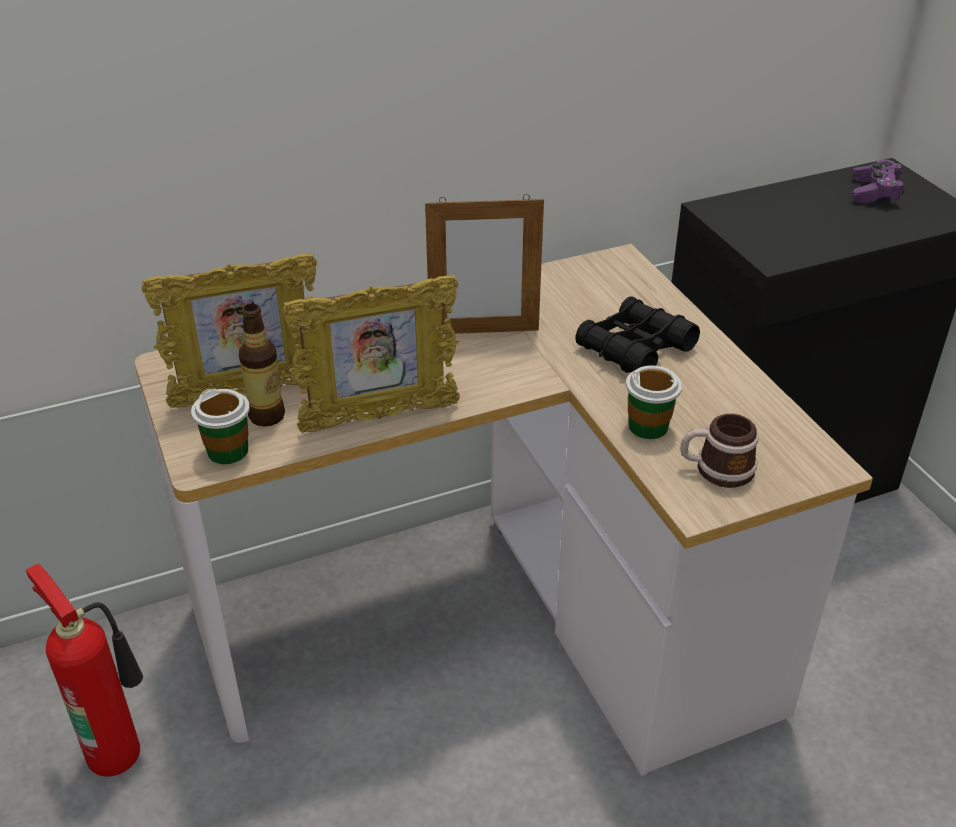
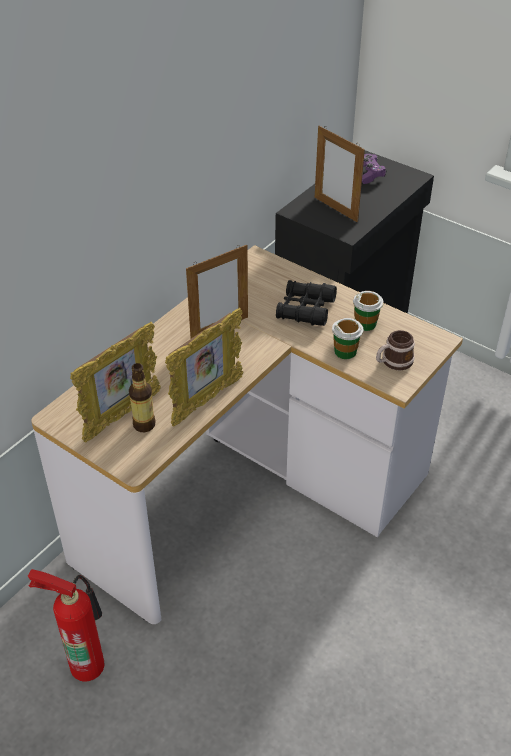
camera: 30 degrees left, 5 degrees up
(228, 451) = (141, 453): cup -> cup (365, 324)
(781, 223) = (335, 209): none -> picture frame

